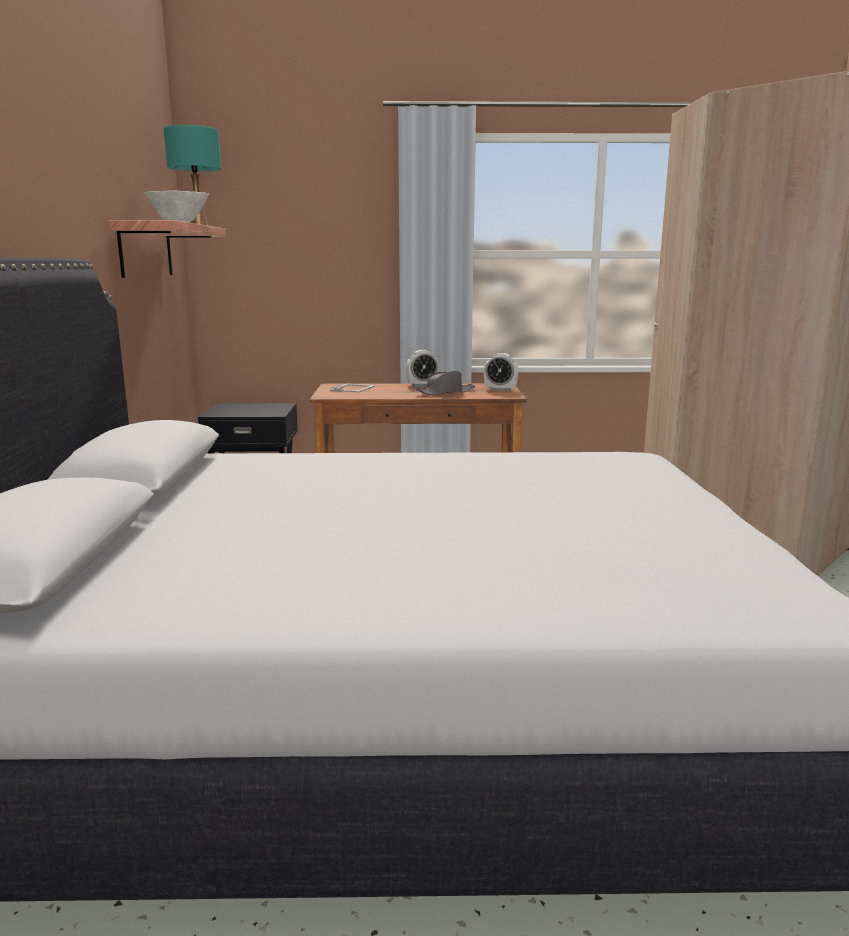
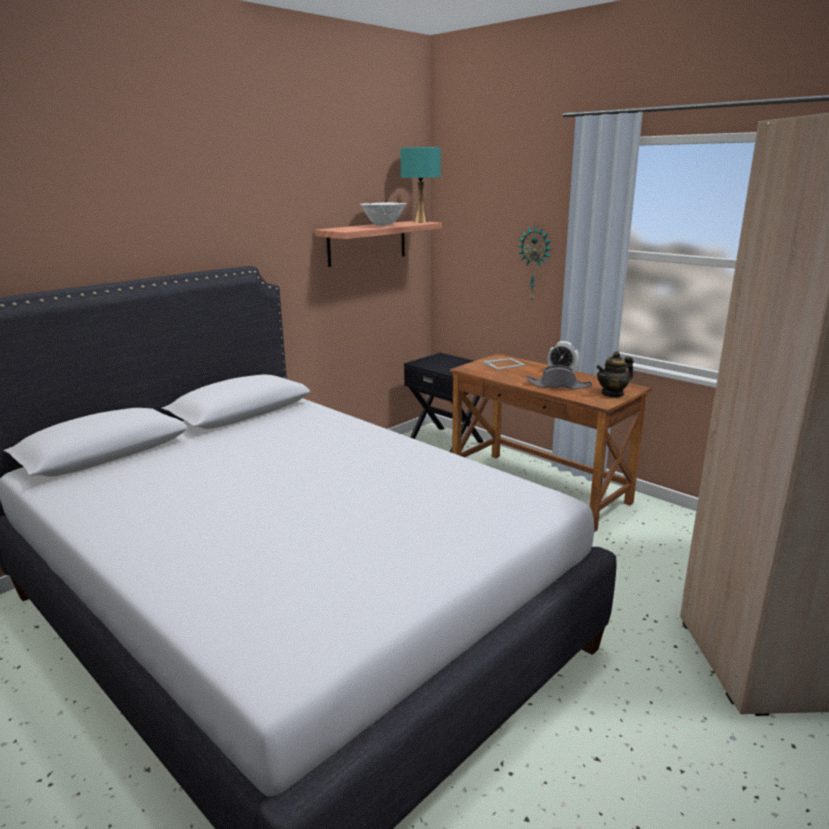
camera: 45 degrees right, 5 degrees up
(349, 274) = (535, 264): none -> wall clock
(500, 390) = (613, 394): alarm clock -> teapot

